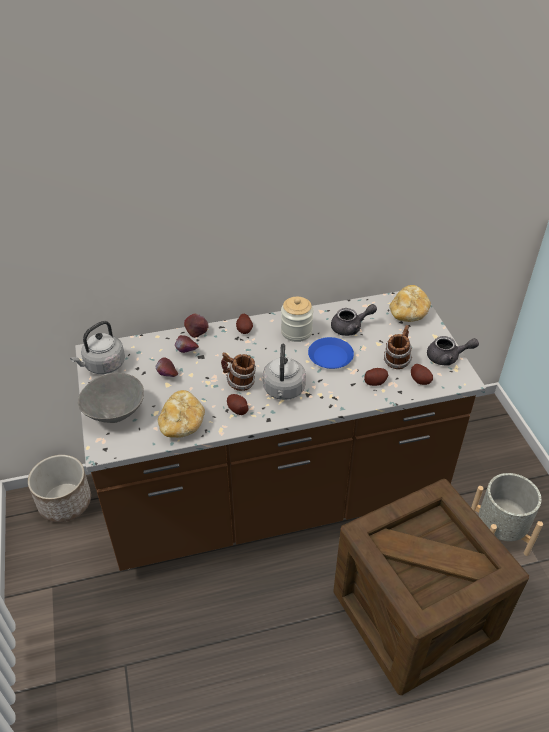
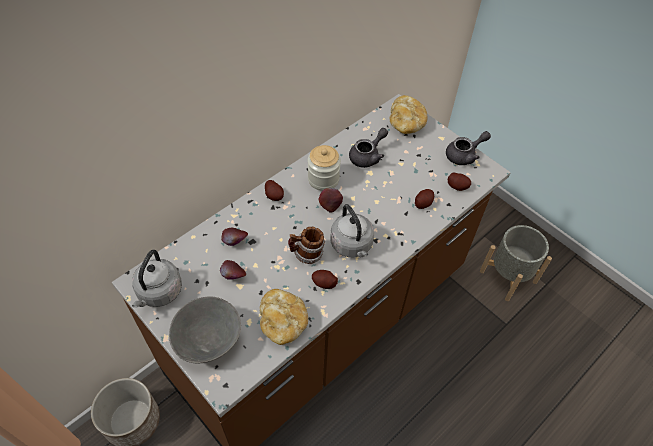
camera: 30 degrees left, 10 degrees up
(197, 332) = (230, 216): apple -> apple (330, 205)
(330, 356) = (369, 193): blue plate -> none
(397, 360) = (426, 174): mug -> none
(414, 614) = (486, 372): crate -> none

